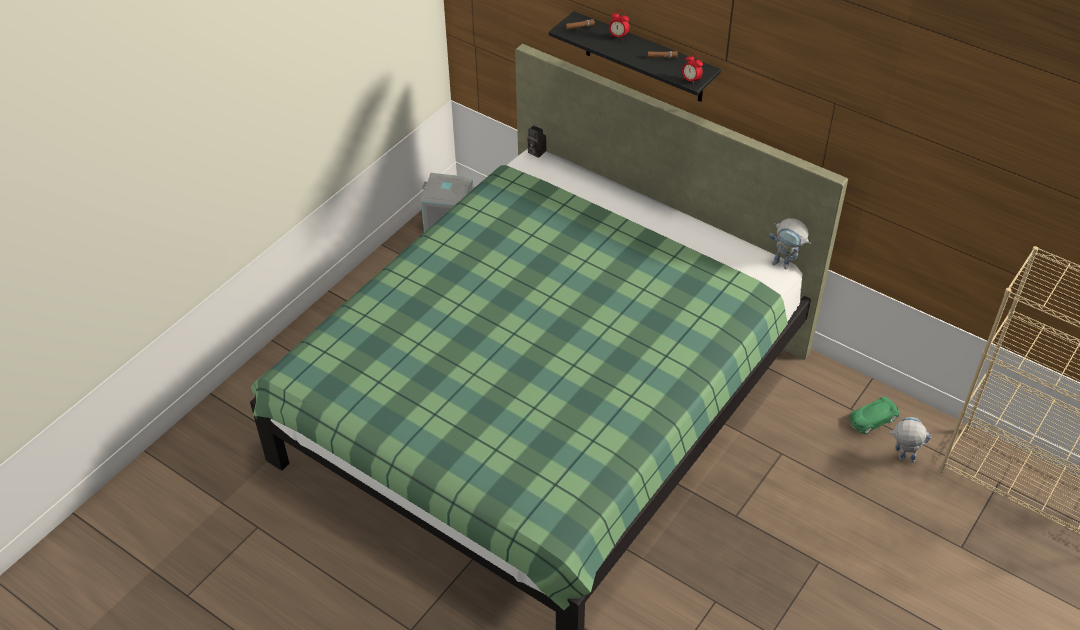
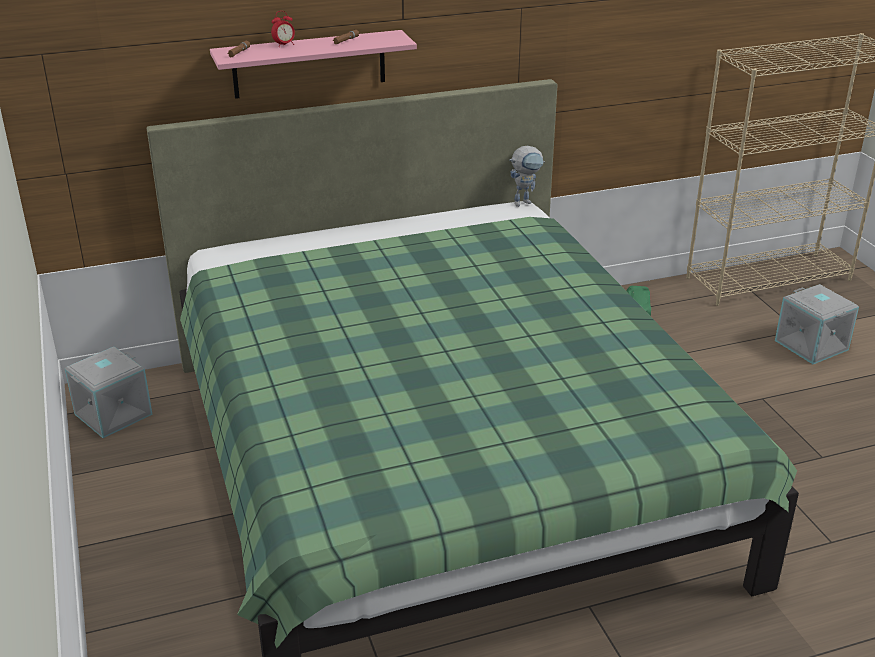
camera: 55 degrees left, 15 degrees down
(535, 152) = (209, 249): camera -> none
(644, 58) = (309, 64): black shelf -> pink shelf
(691, 80) = (398, 41): alarm clock -> none
(901, 459) = (689, 314): toy robot -> none
(946, 567) = (812, 345): none -> grey storage box

